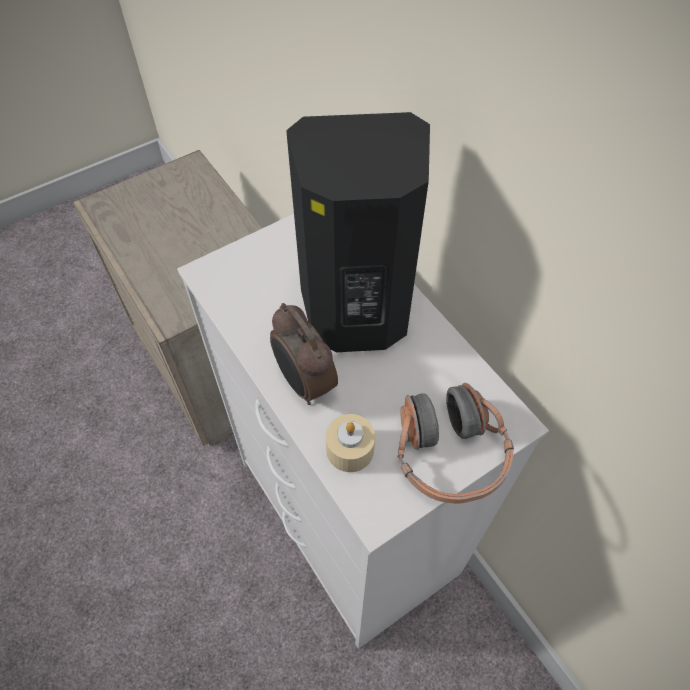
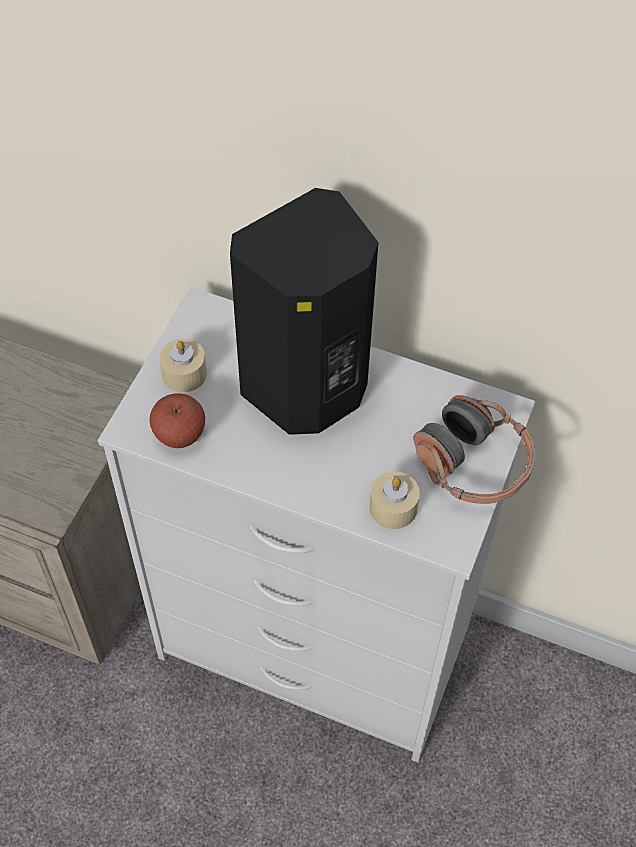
camera: 35 degrees left, 0 degrees up
(234, 296) = (180, 435): none -> apple
(275, 254) = (184, 374): none -> beige candle
(304, 383) = (310, 476): alarm clock -> none

